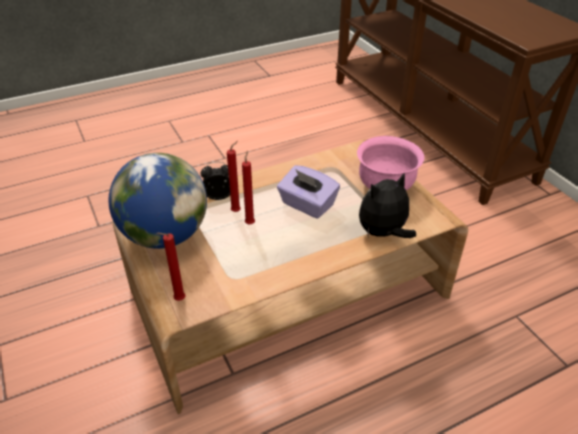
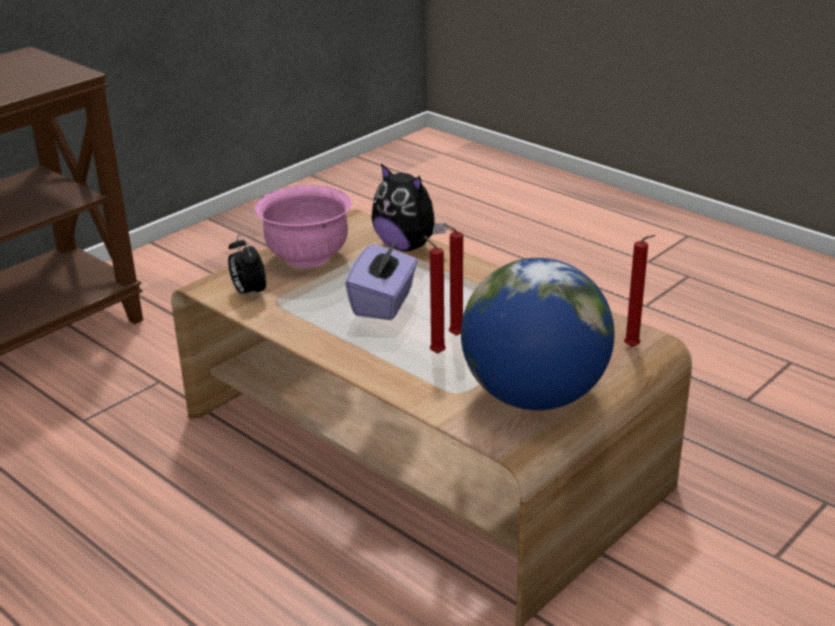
camera: 110 degrees left, 10 degrees down
(219, 196) = (411, 377): alarm clock -> alarm clock (248, 293)

